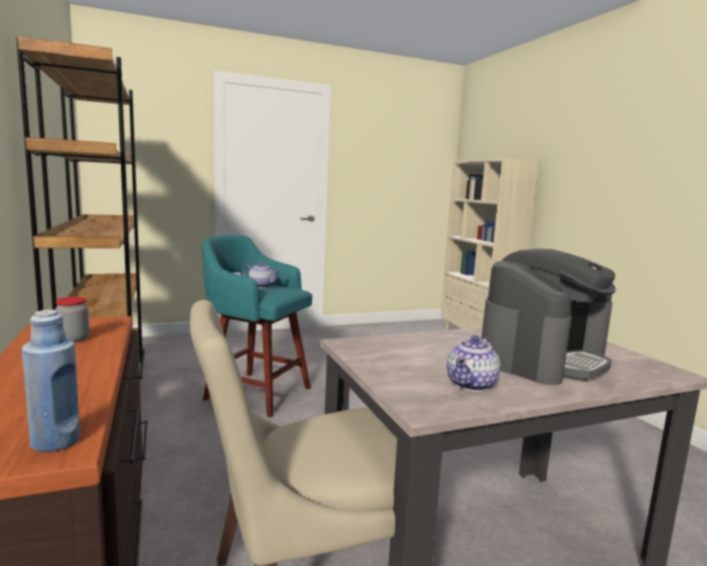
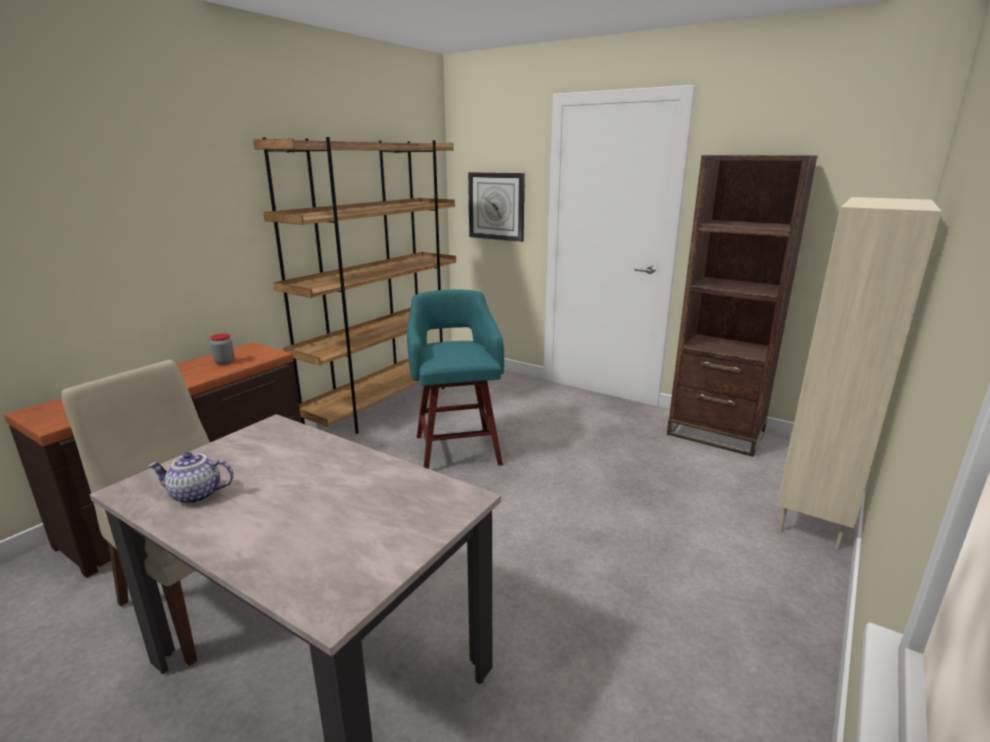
camera: 55 degrees right, 10 degrees up
(55, 441) = (64, 419): blue bottle -> none
(152, 168) = (496, 206): none -> wall clock
(261, 286) = (460, 347): teapot -> none
(377, 330) = (715, 434): none -> brown bookcase
(543, 359) = (311, 514): coffee machine -> none

